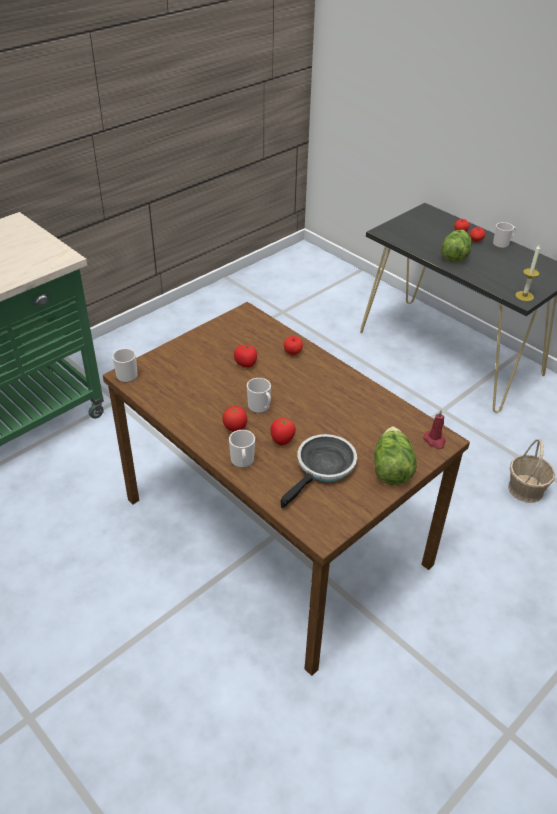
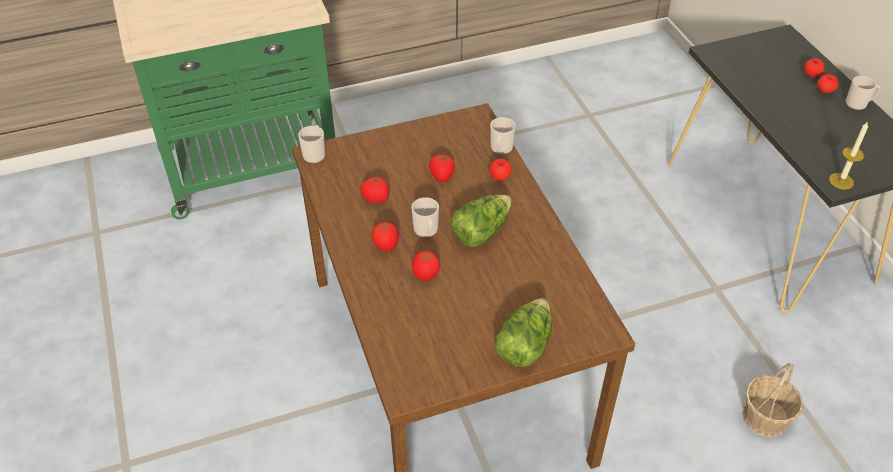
camera: 25 degrees right, 5 degrees up
(202, 394) = (376, 198): none -> tomato
(242, 462) = (372, 285): mug -> mug (501, 149)
(323, 468) = (450, 320): frying pan -> none
(435, 441) = (594, 329): red candle -> none
(454, 255) = (783, 104): lettuce -> lettuce (481, 231)

